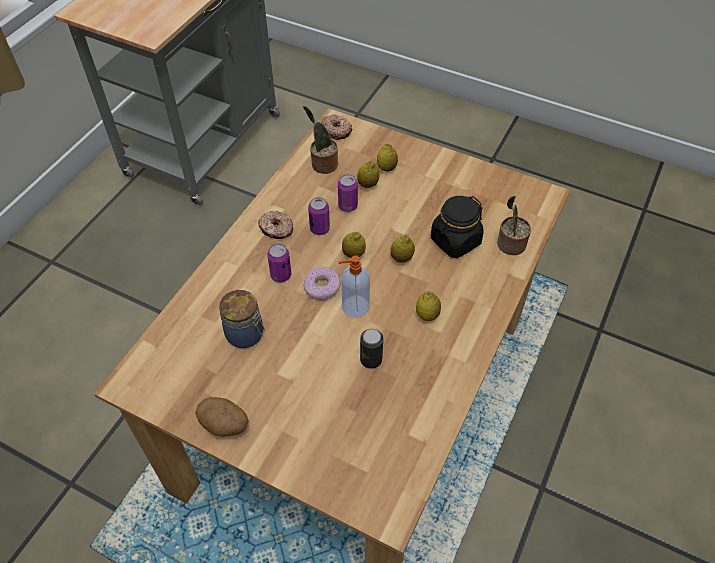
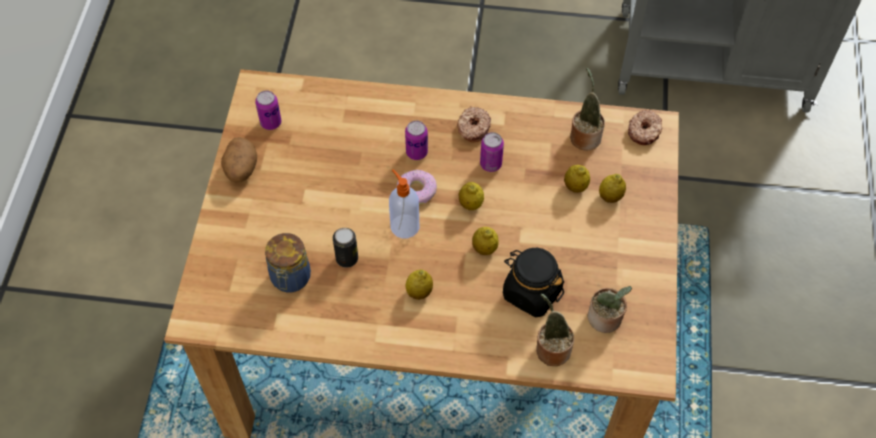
camera: 70 degrees right, 5 degrees up
(246, 335) = (337, 150): jar -> jar (290, 279)
(348, 206) = (534, 178): can -> can (271, 122)
(494, 205) = (606, 320): none -> potted plant

